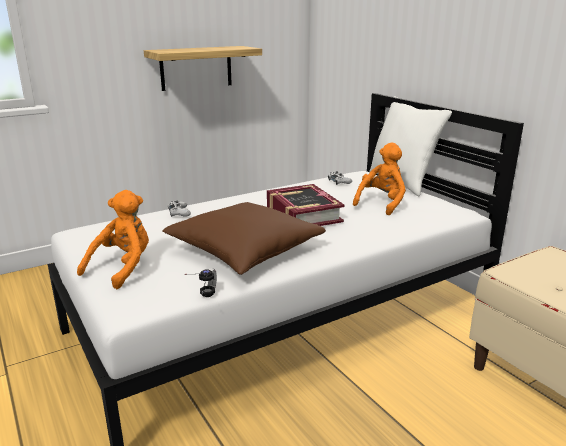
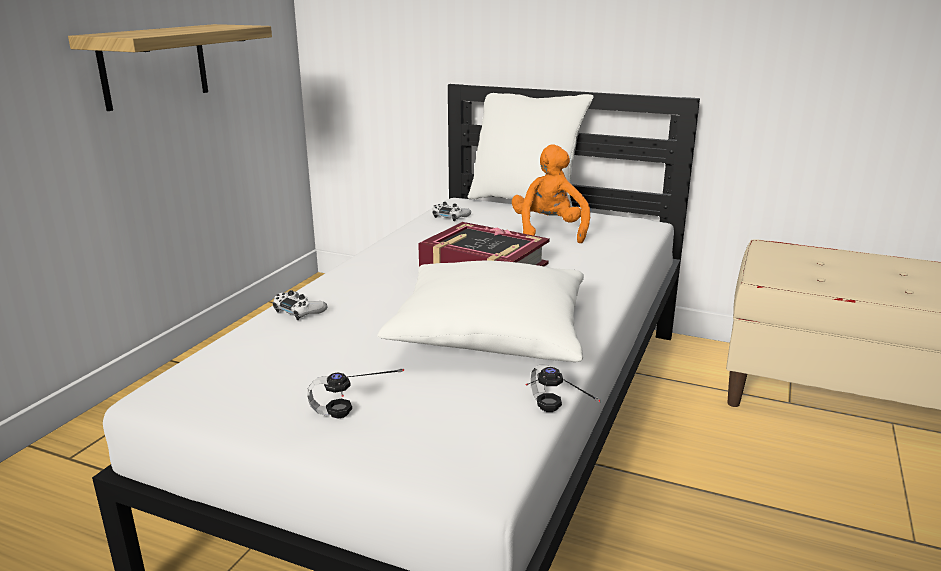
camera: 35 degrees left, 0 degrees up
(123, 268) = (355, 418): orange plush toy -> headphones
(245, 251) = (490, 335): brown pillow -> white pillow

